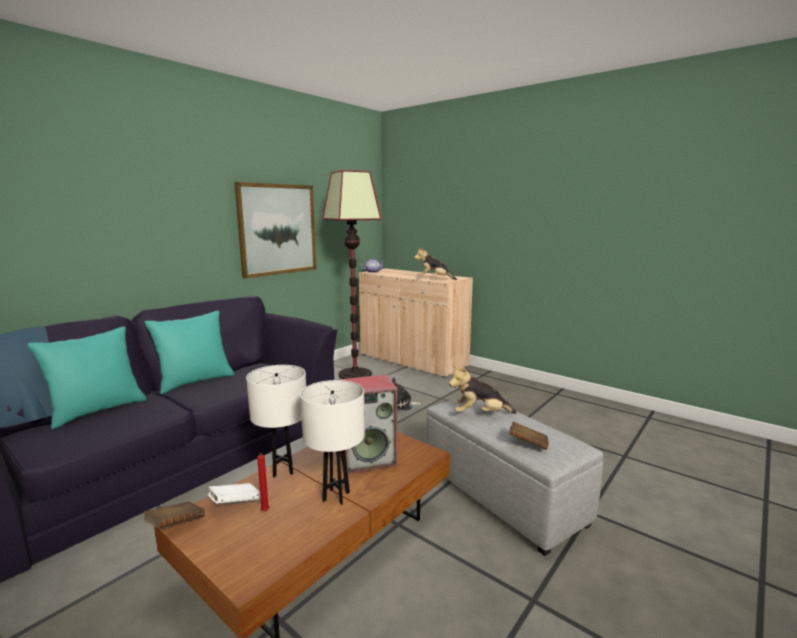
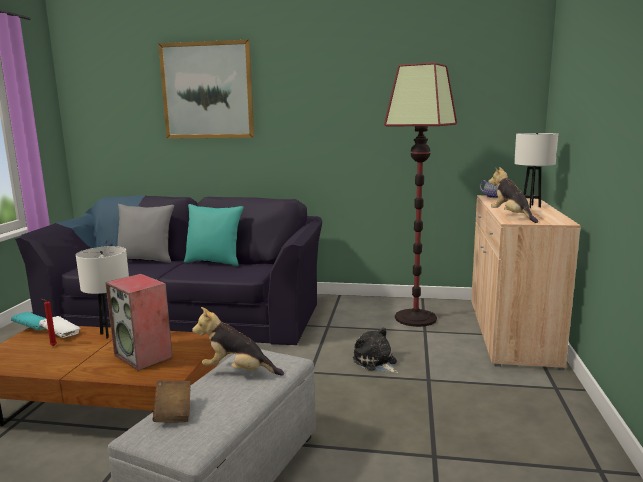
camera: 60 degrees right, 0 degrees up
(97, 411) = (146, 260): turquoise pillow -> grey pillow
(175, 525) = (33, 329): brown book -> turquoise book
(277, 229) = (363, 135): picture -> picture (207, 91)
(336, 496) = (78, 361): white table lamp -> white table lamp (531, 206)
(479, 414) = (238, 372): plush toy -> plush toy turned 45 degrees counterclockwise

